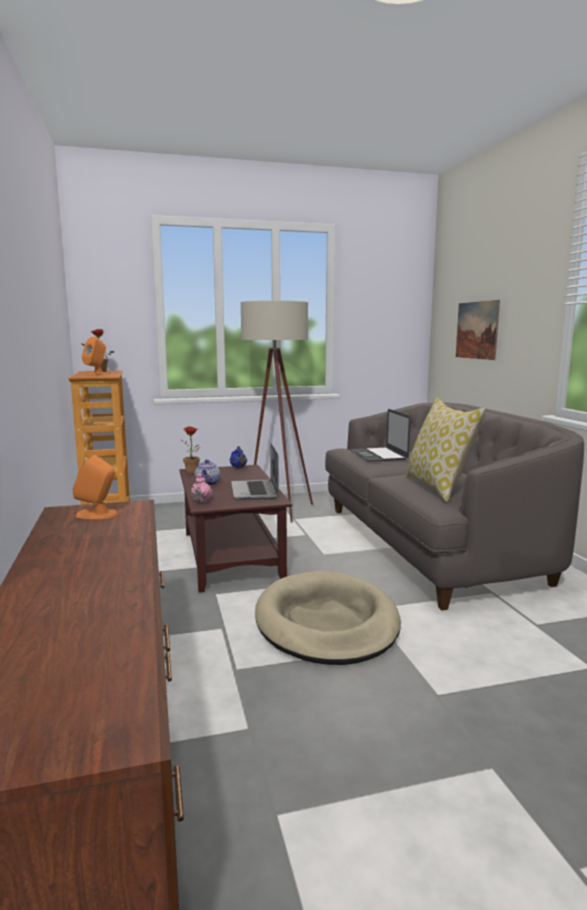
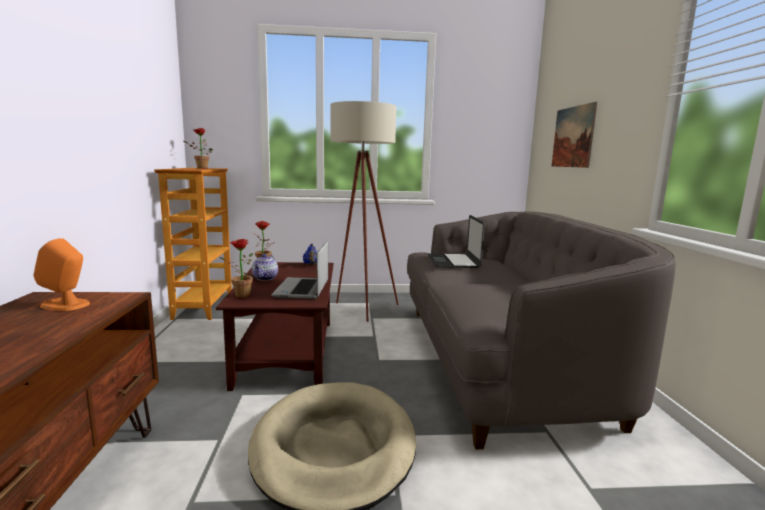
camera: 10 degrees right, 0 degrees up
(96, 374) = (192, 168): orange speaker -> none
(201, 500) = (239, 295): pink teapot -> potted plant
(438, 488) = (493, 303): pillow -> none

